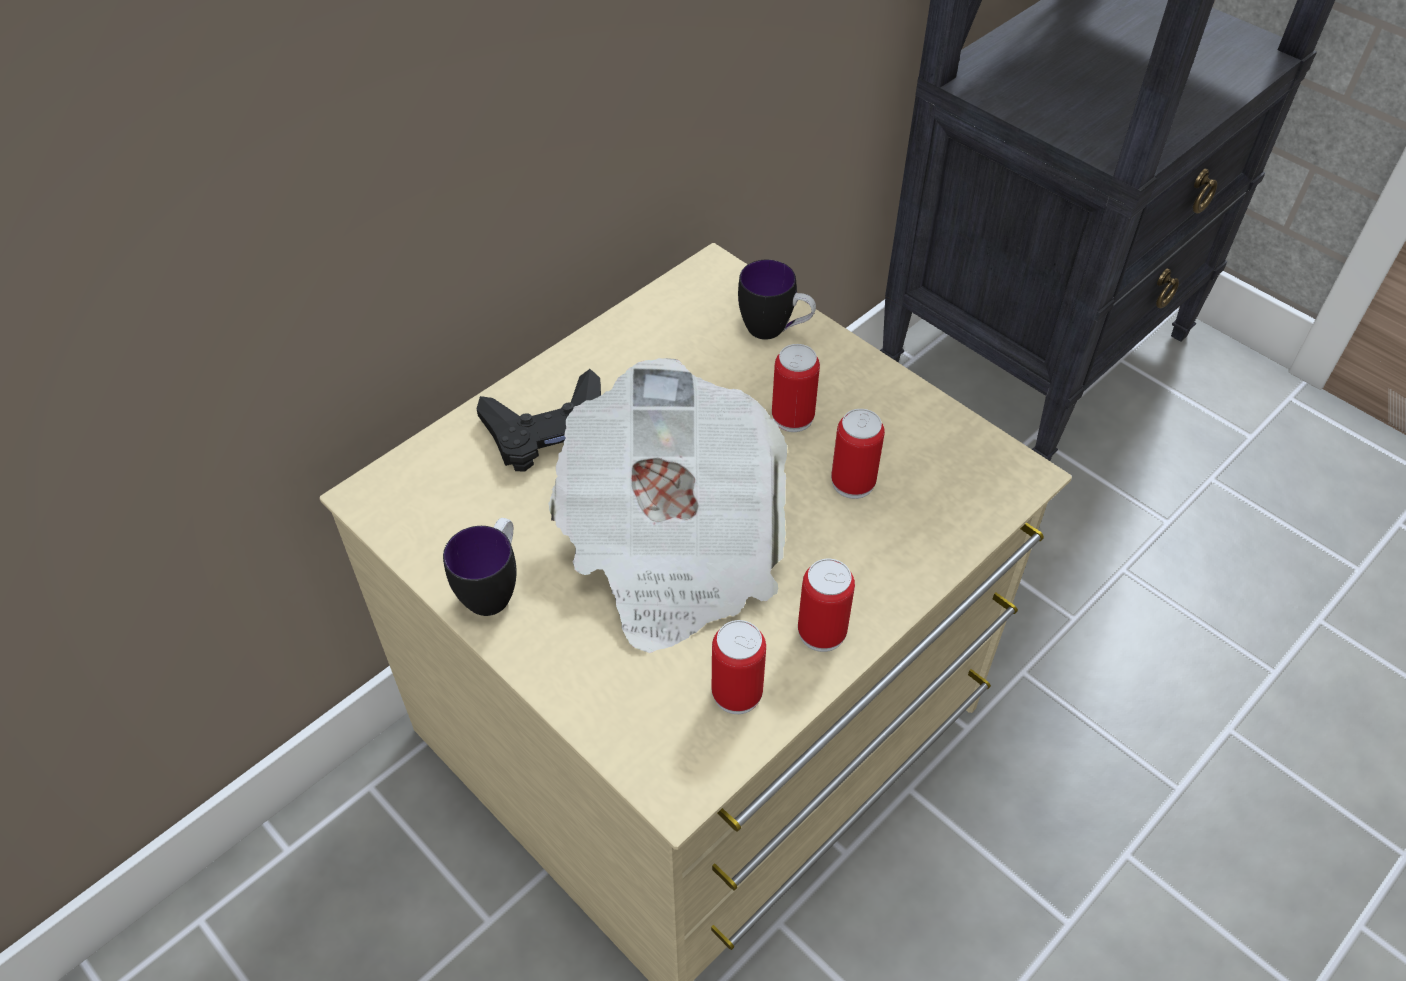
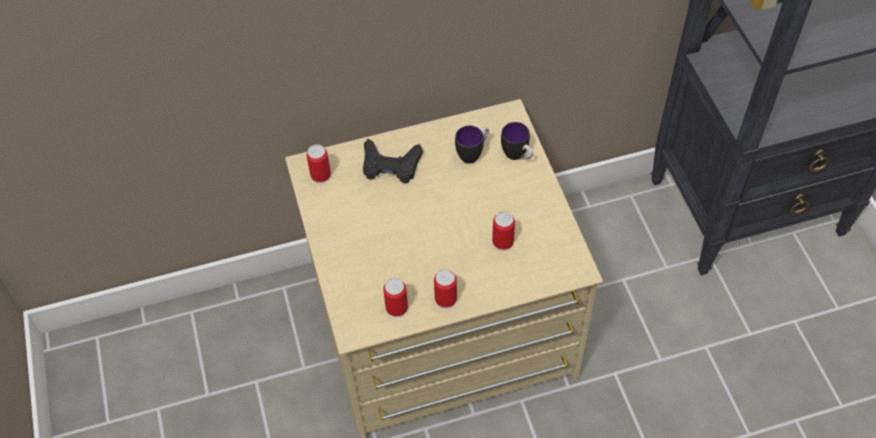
camera: 30 degrees right, 5 degrees up
(494, 588) = (330, 225): mug -> mug (473, 153)
(672, 547) = (409, 238): newspaper -> none
(792, 417) = (497, 201): can -> can (321, 175)

